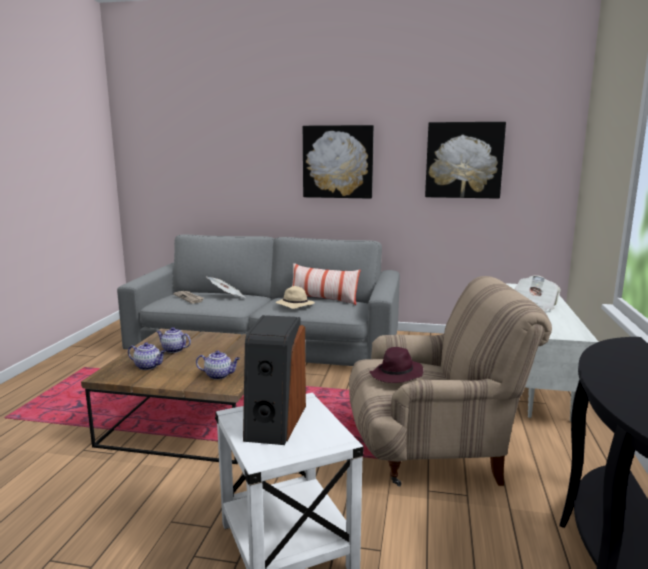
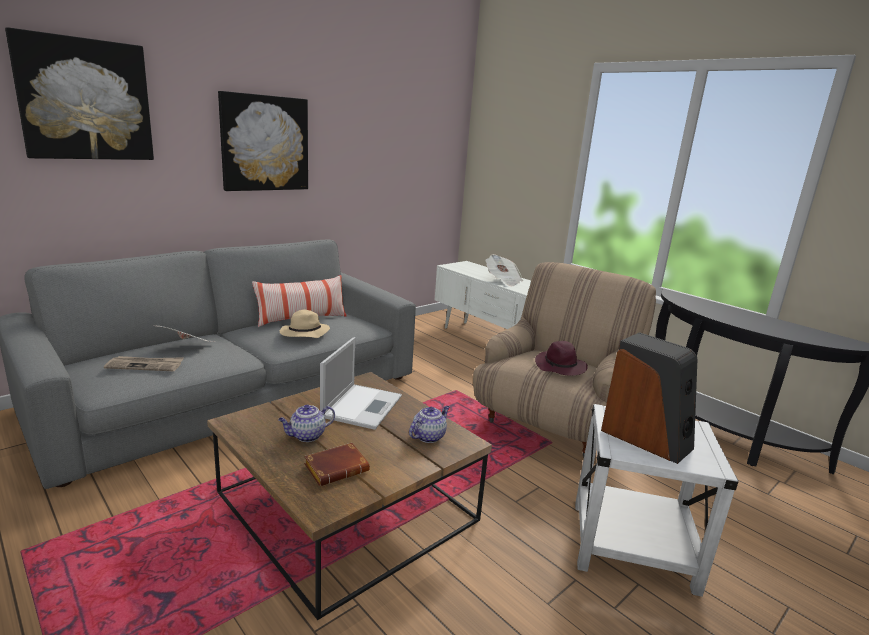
camera: 55 degrees left, 5 degrees up
(148, 366) = (337, 468): teapot -> brown book
(231, 349) = (362, 406): none -> laptop
(464, 160) = (389, 145): picture -> picture (85, 100)

